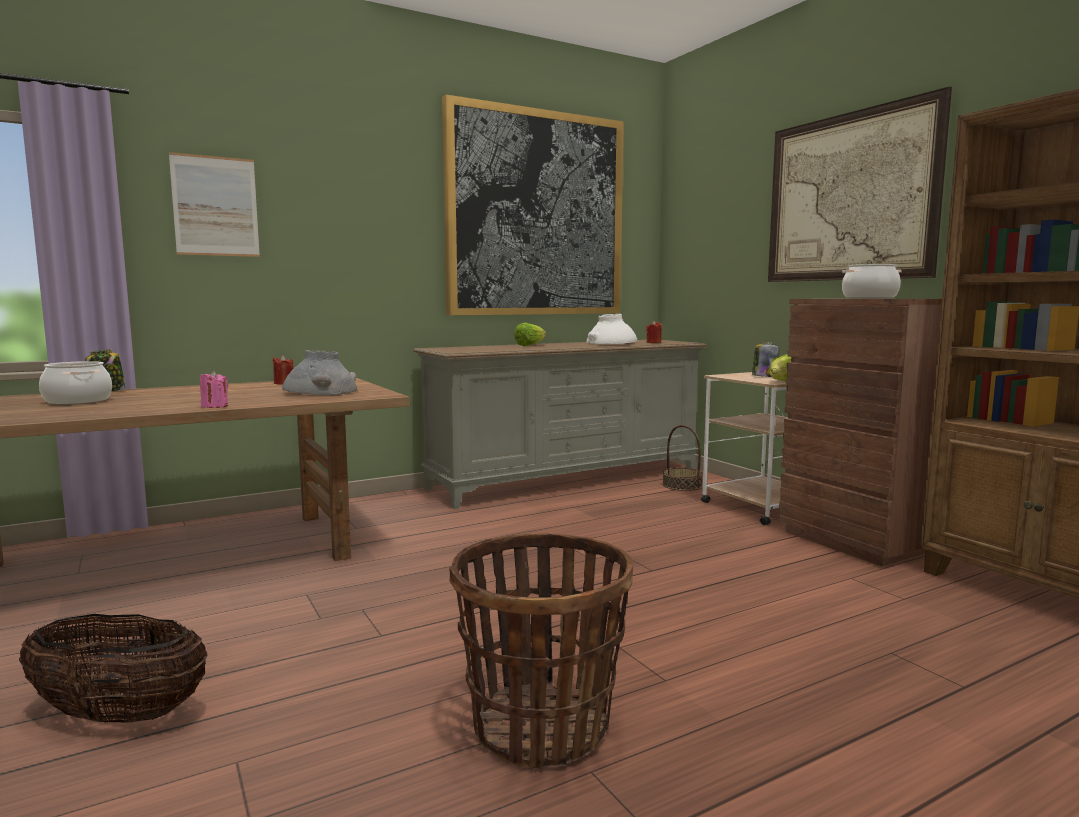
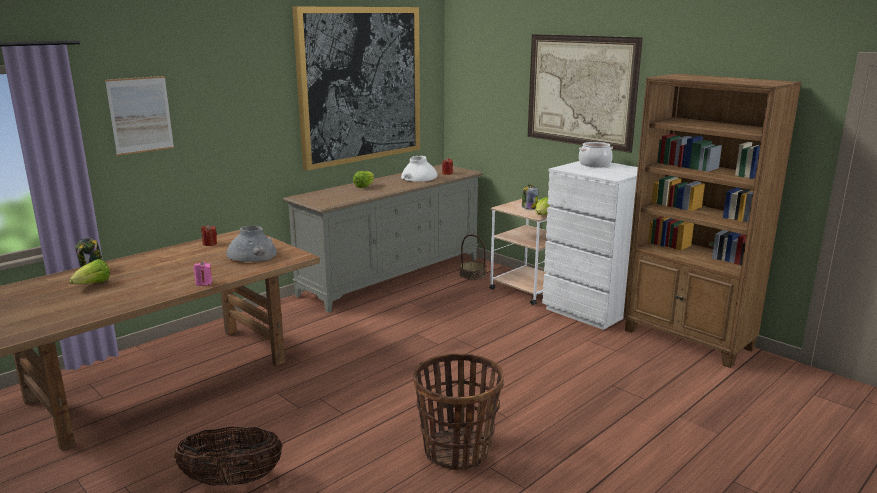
camera: 15 degrees left, 10 degrees up
(78, 401) = (93, 284): cooking pot -> lettuce
(864, 540) = (591, 310): brown dresser -> white dresser

